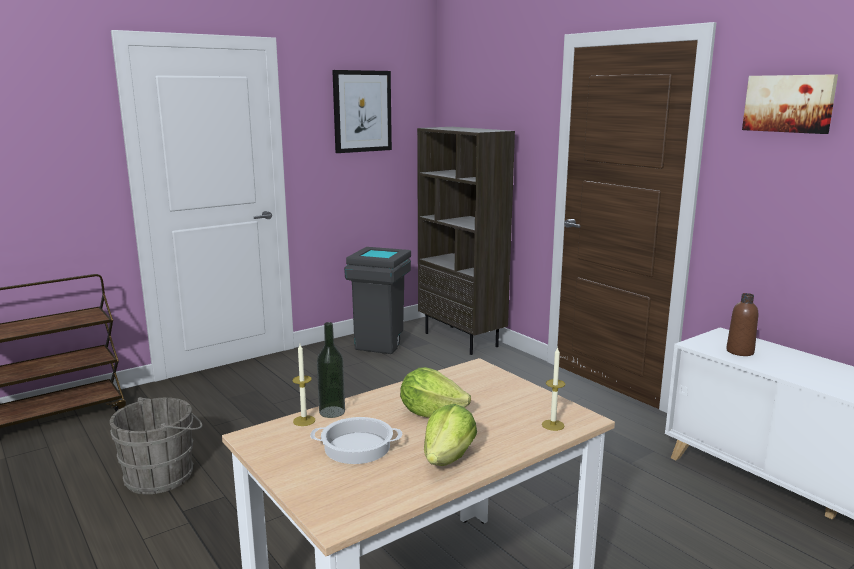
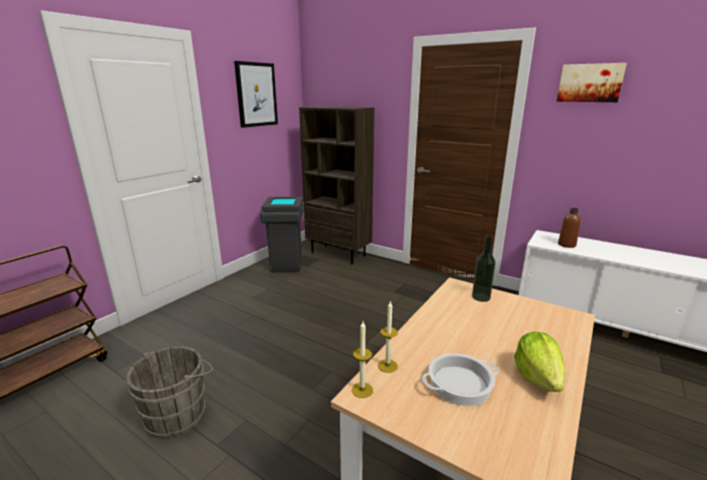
camera: 20 degrees left, 5 degrees up
(332, 412) = (400, 350): bottle -> bottle (481, 297)
(431, 413) = (474, 334): lettuce -> none
(553, 425) = (565, 327): candle -> candle (362, 390)

